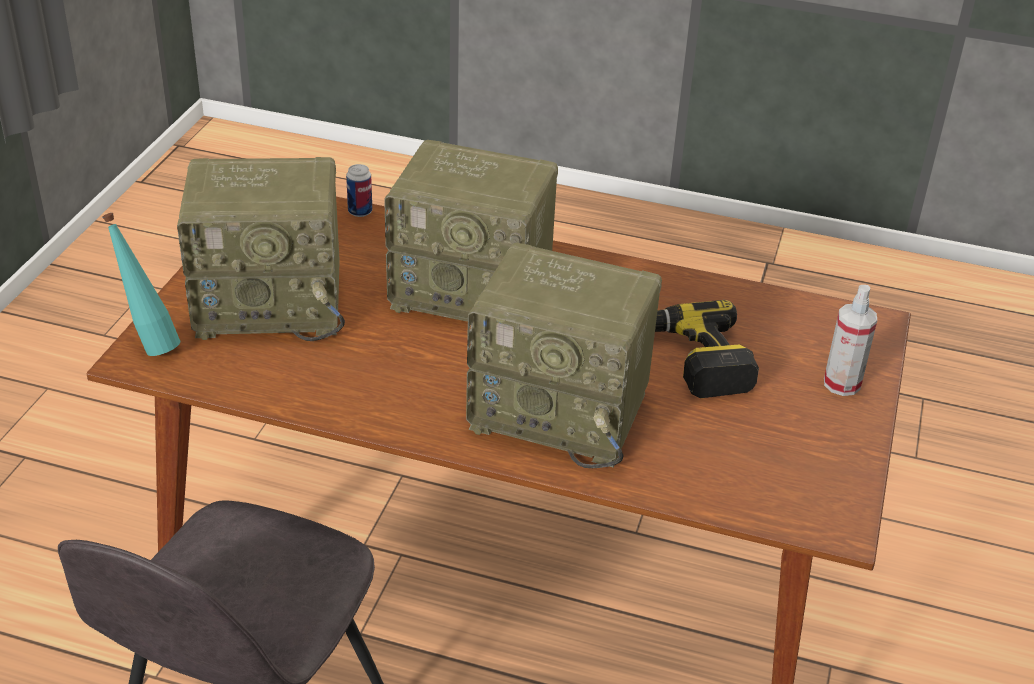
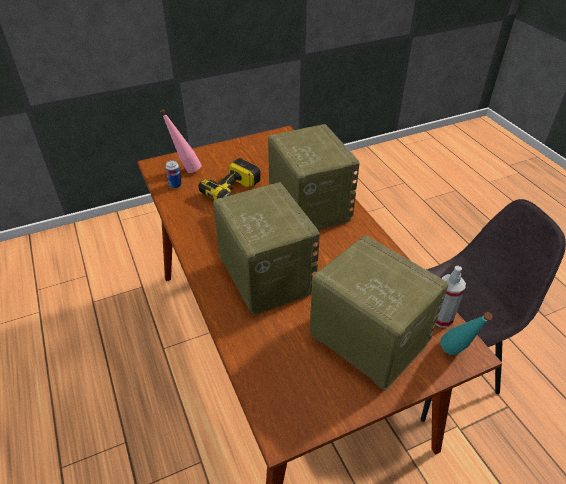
camera: 130 degrees left, 5 degrees up
(360, 212) = (246, 374): can -> can (175, 185)
(825, 345) = (185, 169): none -> pink bottle
(842, 384) = (207, 158): spray bottle -> spray bottle (441, 318)

